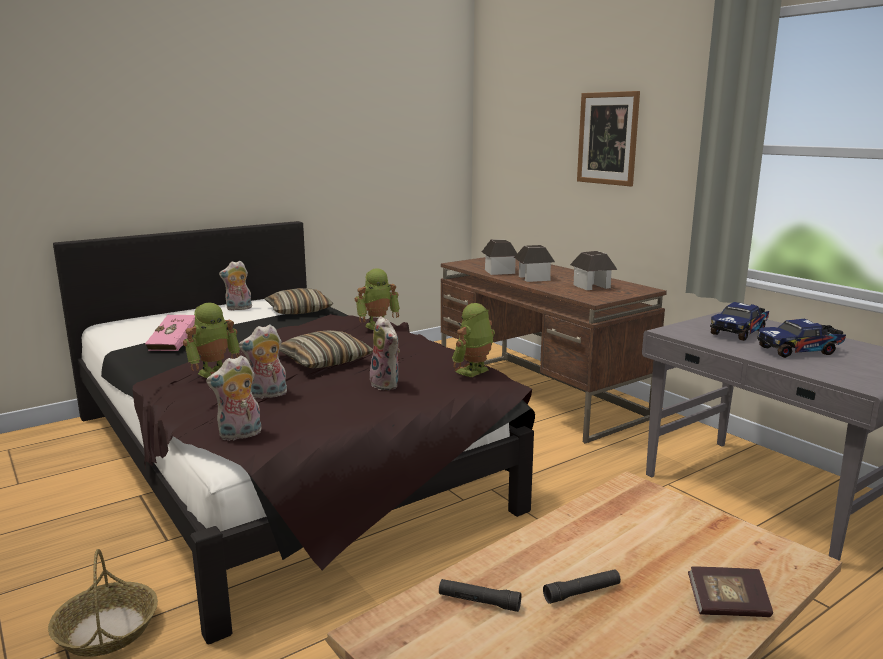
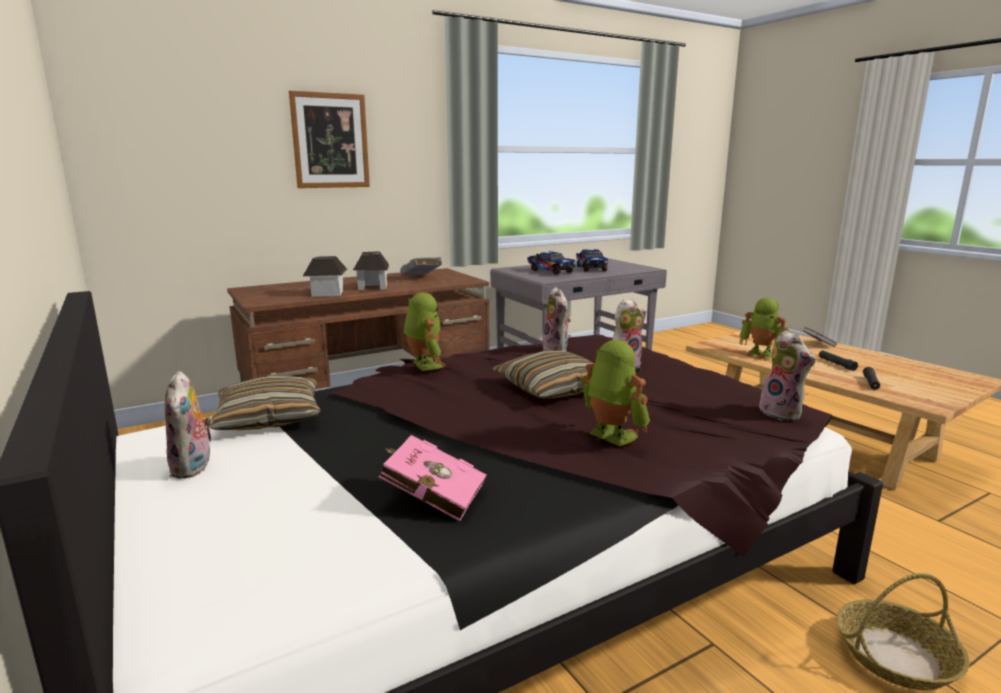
camera: 85 degrees left, 0 degrees up
(267, 395) = (675, 407): plush toy -> plush toy (557, 350)
(474, 372) = (585, 340): toy robot -> toy robot (761, 354)
(592, 286) = (421, 278): toy house -> grey book

